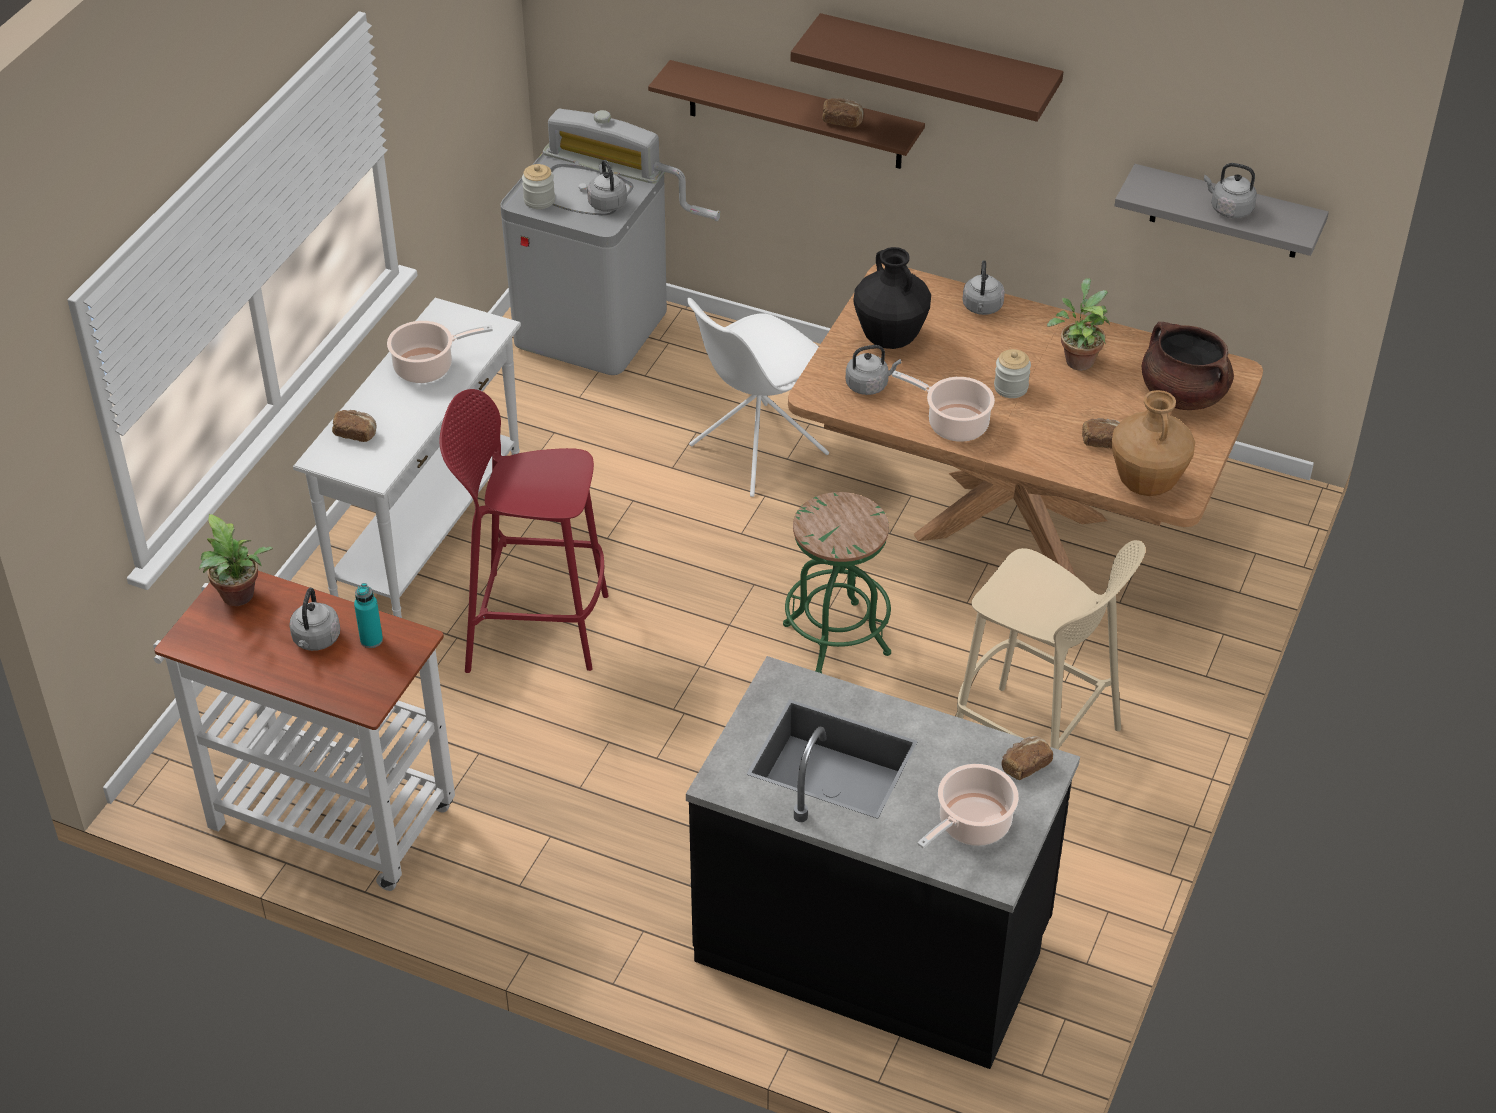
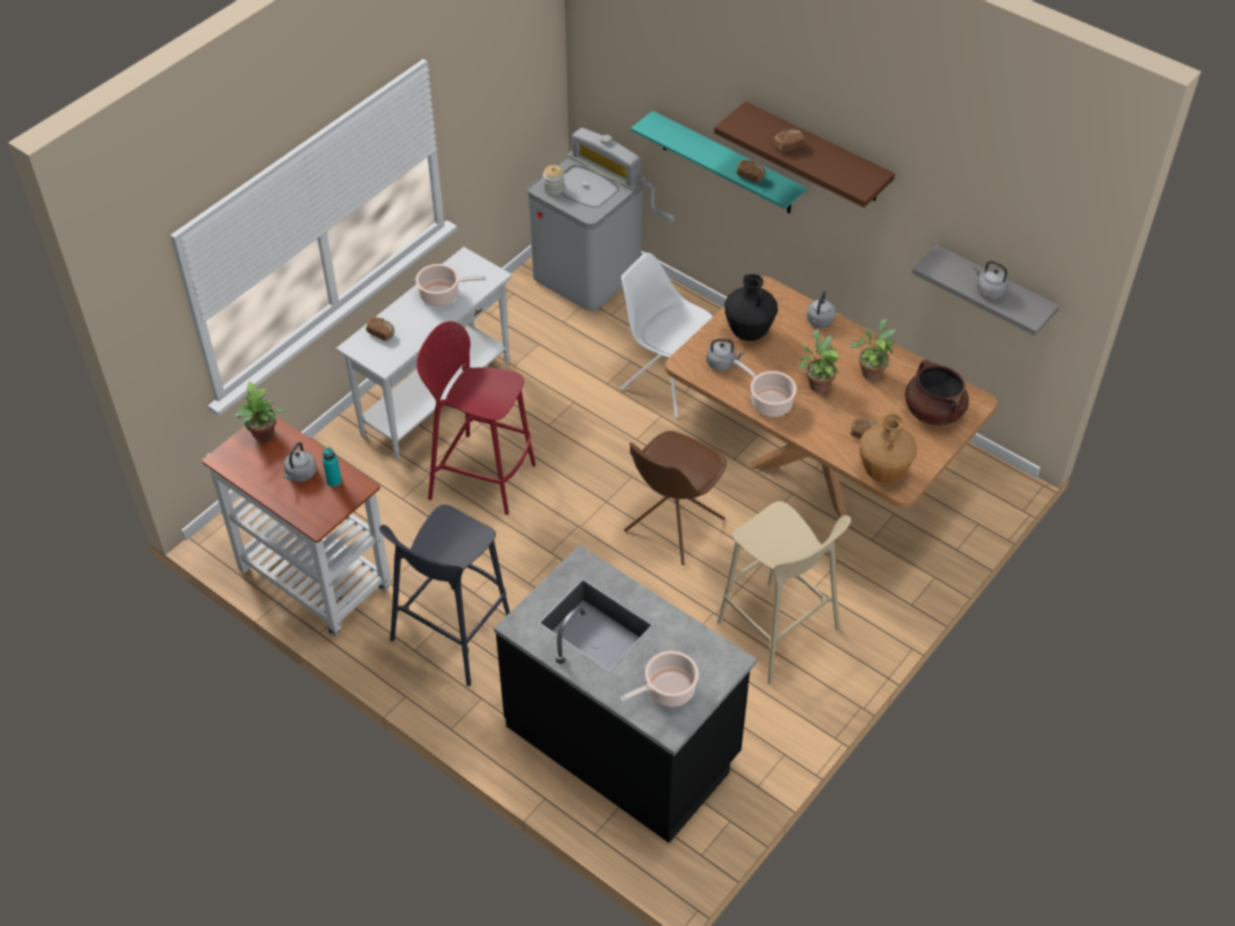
camera: 15 degrees right, 5 degrees up
(570, 851) = (453, 635): none -> grey stool
(607, 202) = (597, 198): grey kettle -> none
(756, 451) = (666, 382): white chair -> white chair turned 60 degrees clockwise
(795, 115) = (726, 164): brown shelf -> turquoise shelf
(836, 639) = (673, 526): green stool -> brown chair
(1011, 387) = (817, 384): jar -> potted plant
(1025, 765) = (718, 657): bread -> bread (788, 146)

